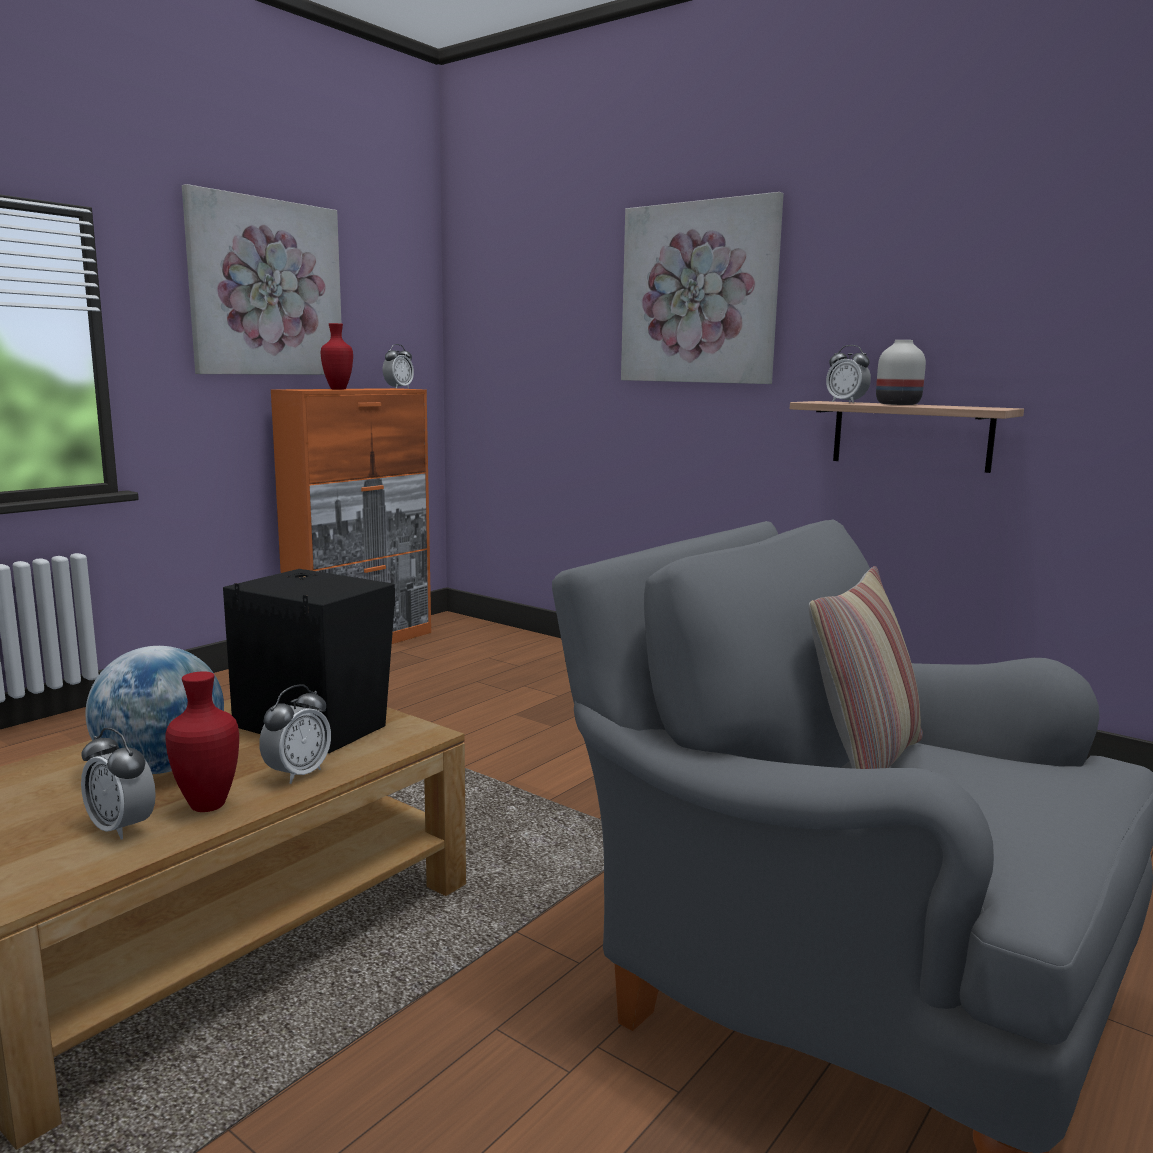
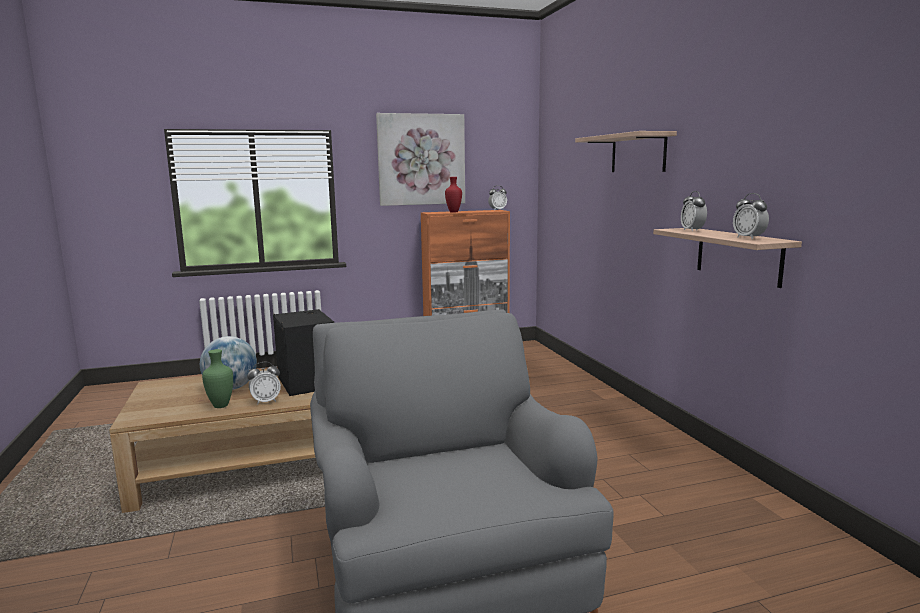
camera: 35 degrees right, 0 degrees up
(121, 828) = (187, 407): alarm clock -> alarm clock (748, 238)
(207, 807) = (220, 406): red vase -> green vase
(698, 293) = (638, 153): picture -> shelf
(864, 762) = (445, 453): pillow -> none
(897, 404) = (717, 233): white vase -> none

